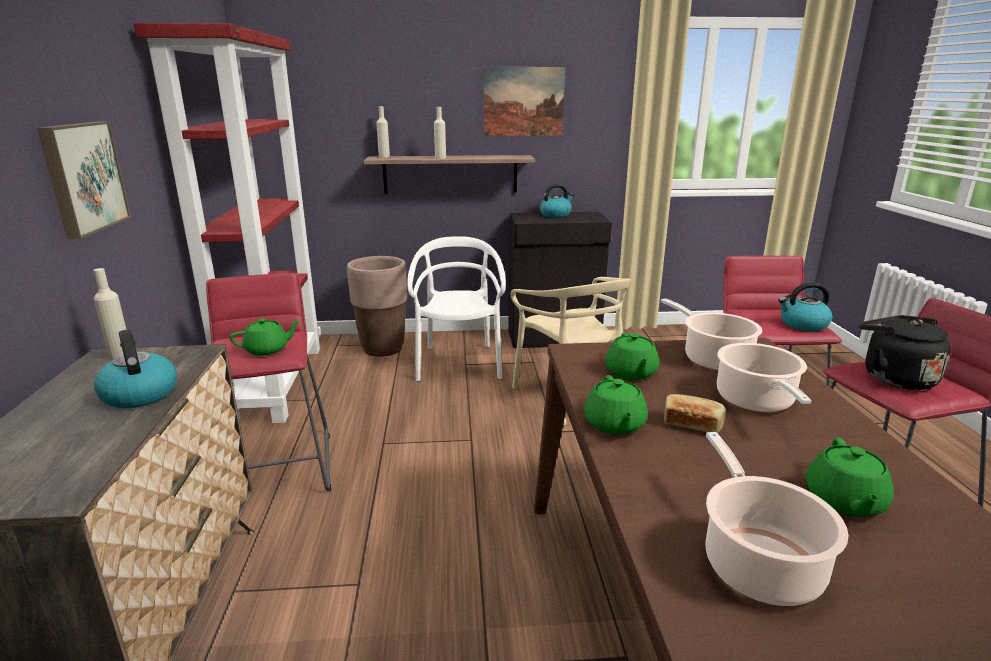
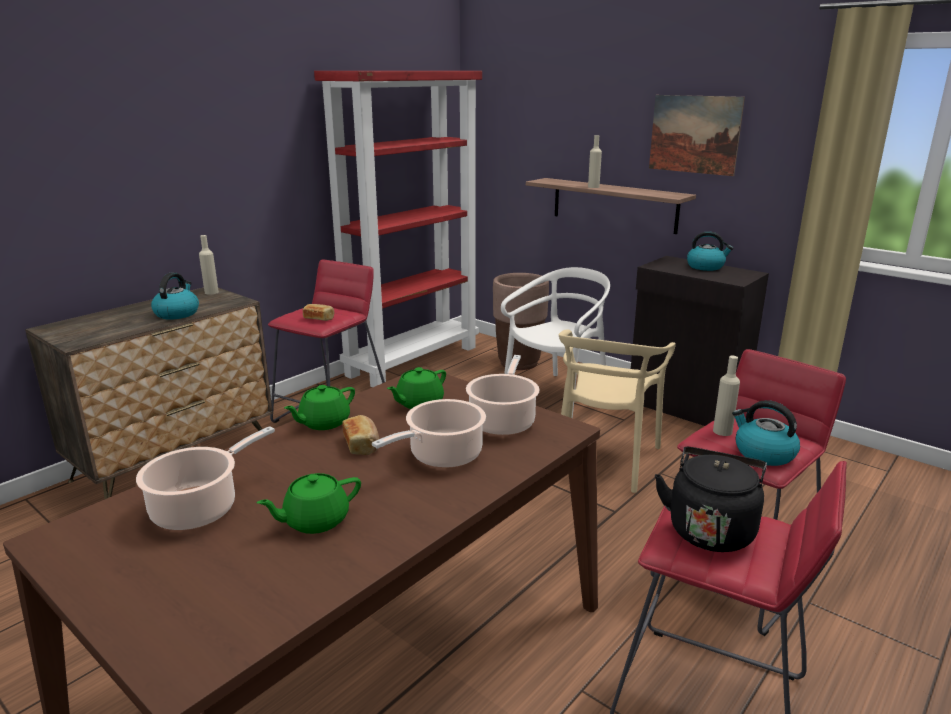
camera: 45 degrees right, 0 degrees up
(82, 177) = (232, 177): picture -> none
(268, 350) = (319, 318): green teapot -> bread
(384, 156) = (554, 180): beige bottle -> beige bottle (722, 431)

